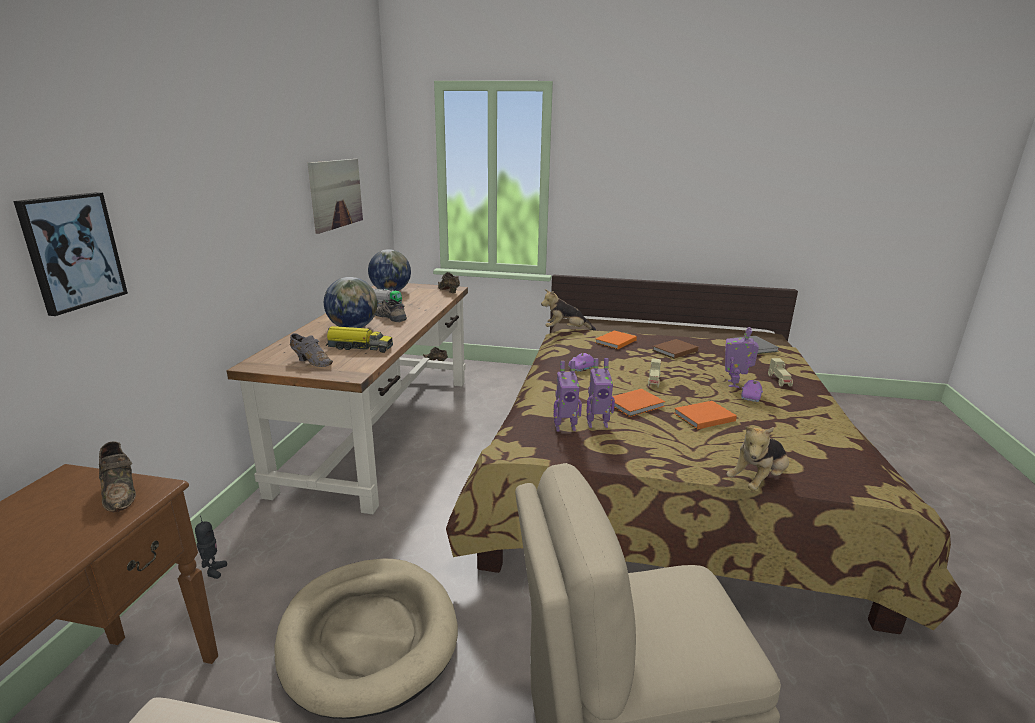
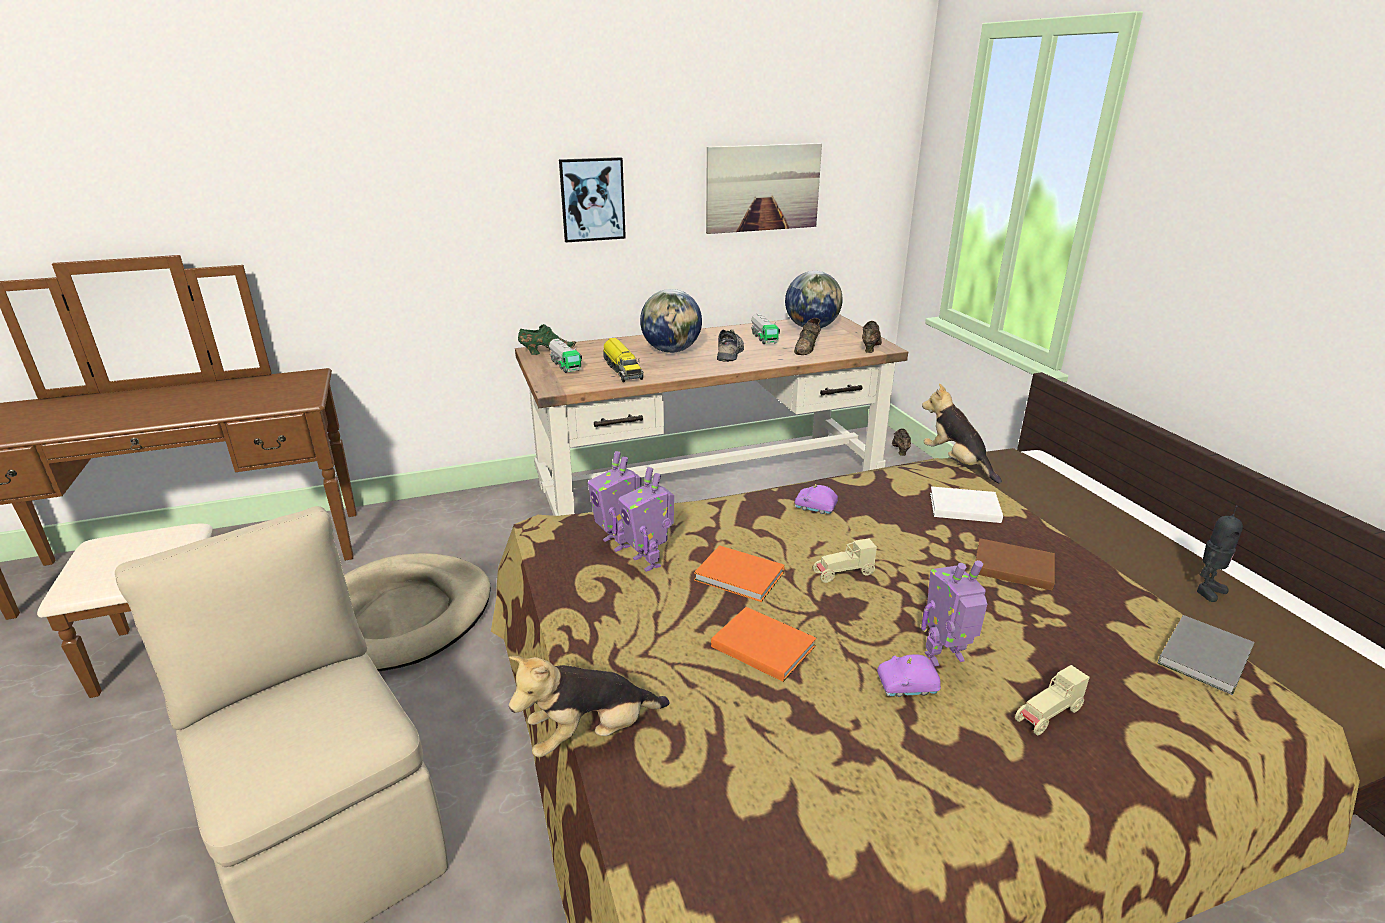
camera: 60 degrees right, 5 degrees up
(72, 251) = (366, 212): picture -> picture (592, 199)
(120, 492) = (297, 395): brown shoe -> brown shoe (807, 349)
(214, 571) = (438, 511): toy robot -> toy robot (1207, 590)
(265, 361) = (546, 352): none -> green shoe
(311, 361) = (565, 365): grey shoe -> toy truck
(614, 341) = (962, 507): orange book -> white book
(757, 481) = (591, 735): plush toy -> plush toy turned 45 degrees counterclockwise

